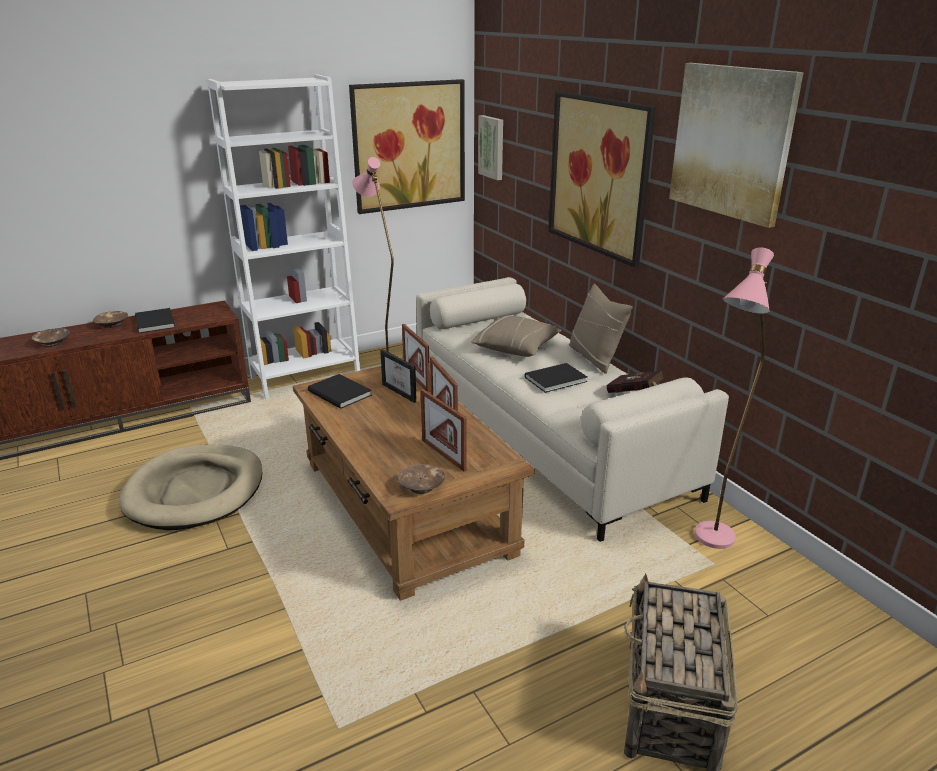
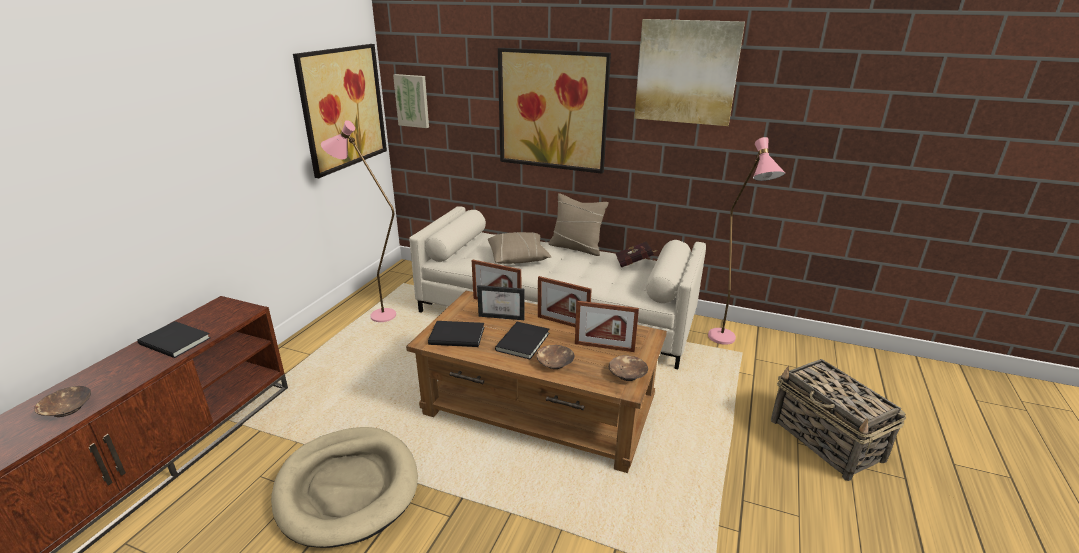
camera: 40 degrees left, 0 degrees up
(112, 324) = (120, 361): brown bowl -> brown bowl (555, 363)
(305, 378) = (312, 347): white bookcase -> none
(557, 380) = (579, 270): black book -> black book (524, 341)

